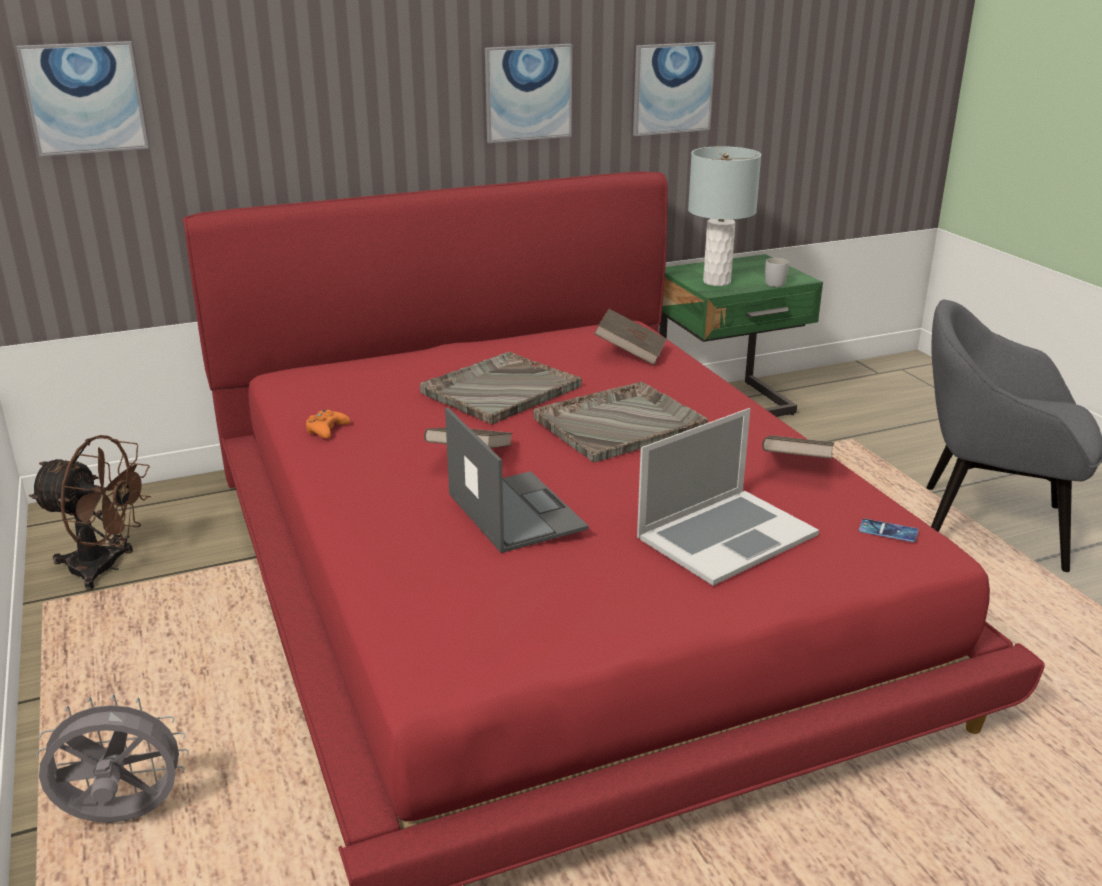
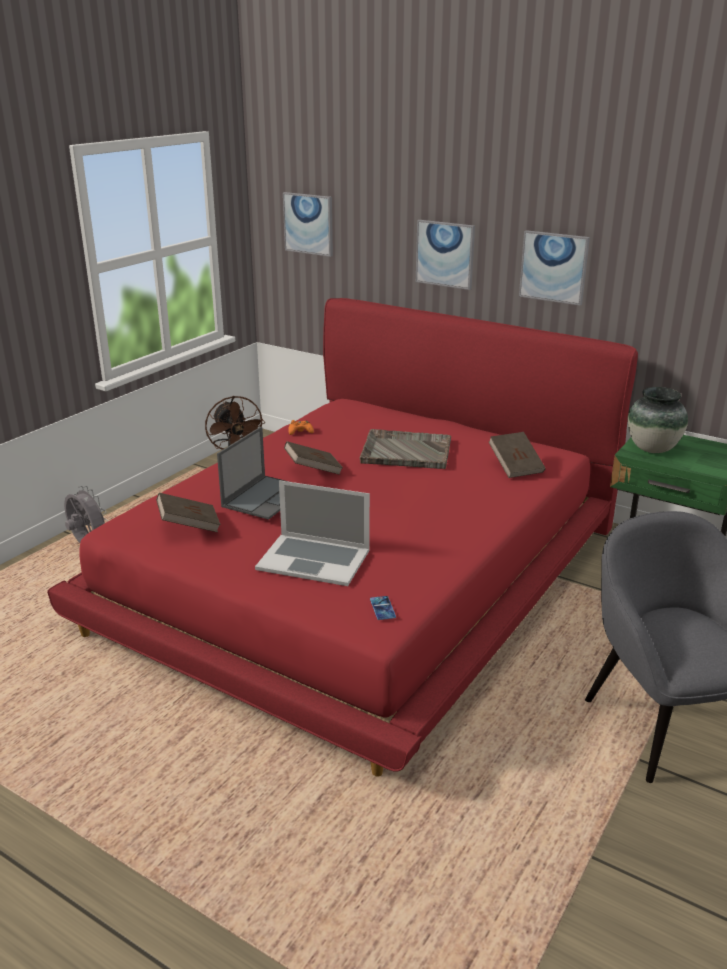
camera: 55 degrees right, 0 degrees up
(621, 423) = (409, 493): grey tray -> none
(672, 88) = (675, 286): picture -> picture (445, 254)
(717, 282) = (652, 449): grey table lamp -> vase
(774, 282) = (691, 466): white mug -> none
(796, 466) = (432, 559): brown book -> brown book (189, 525)

